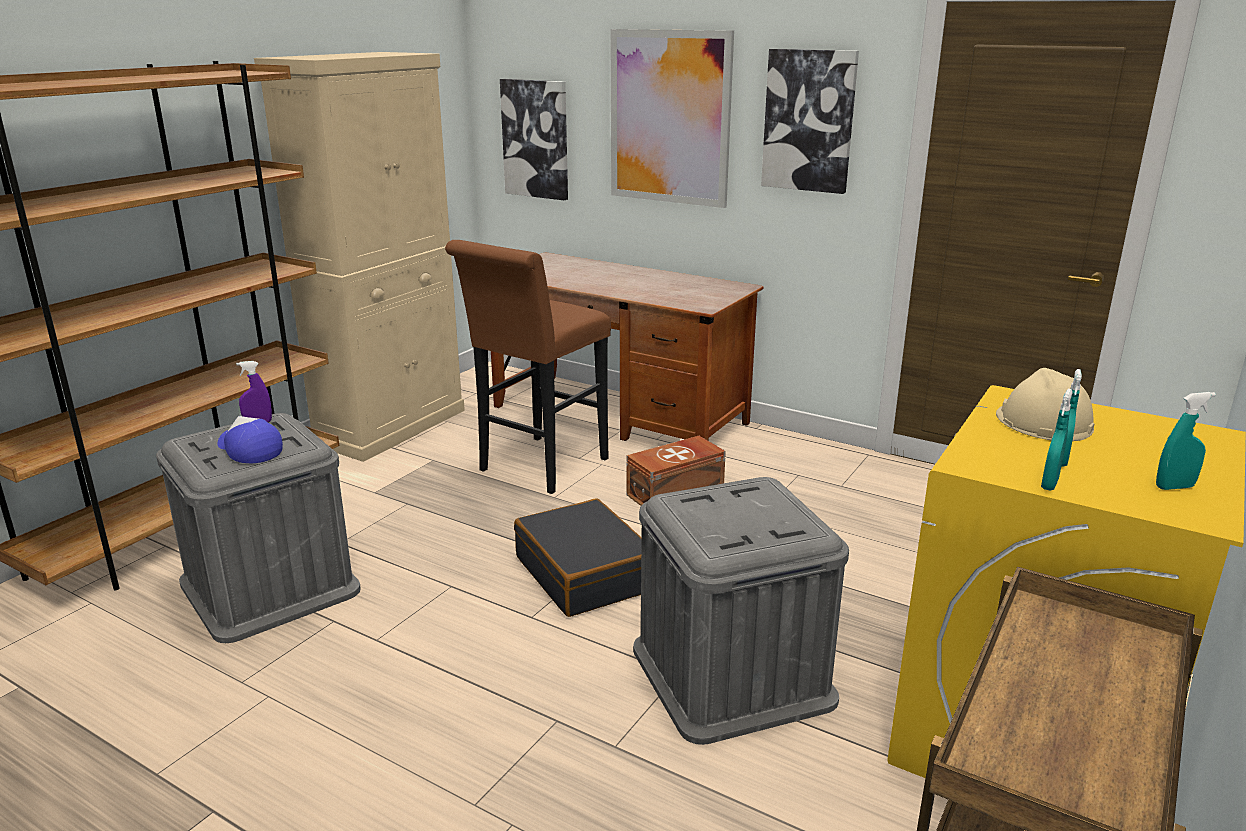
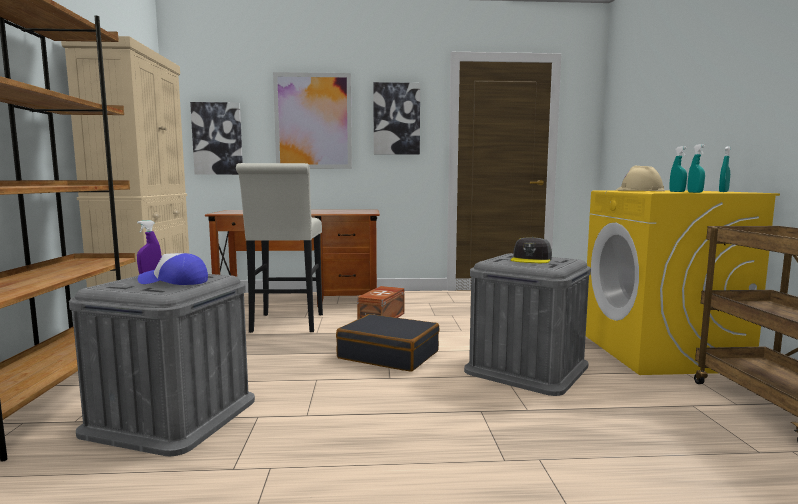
camera: 35 degrees left, 15 degrees down
(538, 468) = (286, 325): brown stool -> white stool
(743, 514) = (531, 259): none -> grey cap

